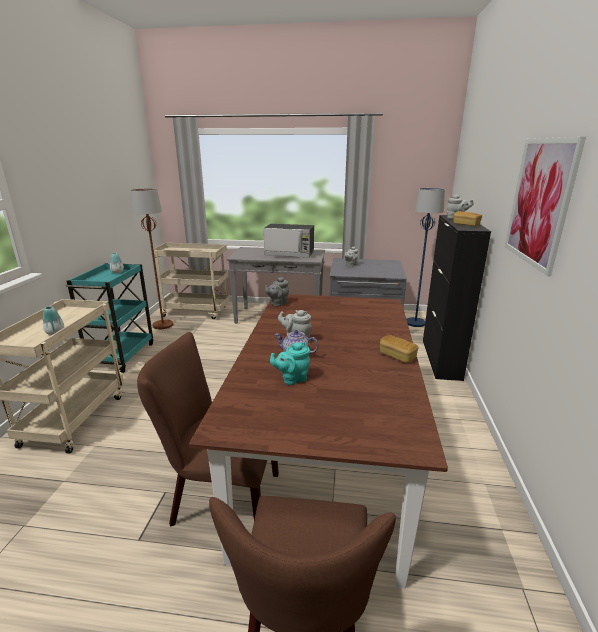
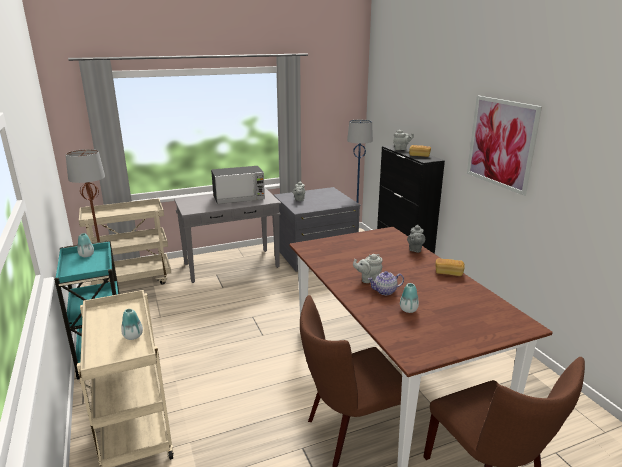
camera: 30 degrees left, 0 degrees up
(277, 303) = (308, 252): grey teapot -> grey teapot (415, 249)
(292, 379) = (408, 310): turquoise teapot -> vase

